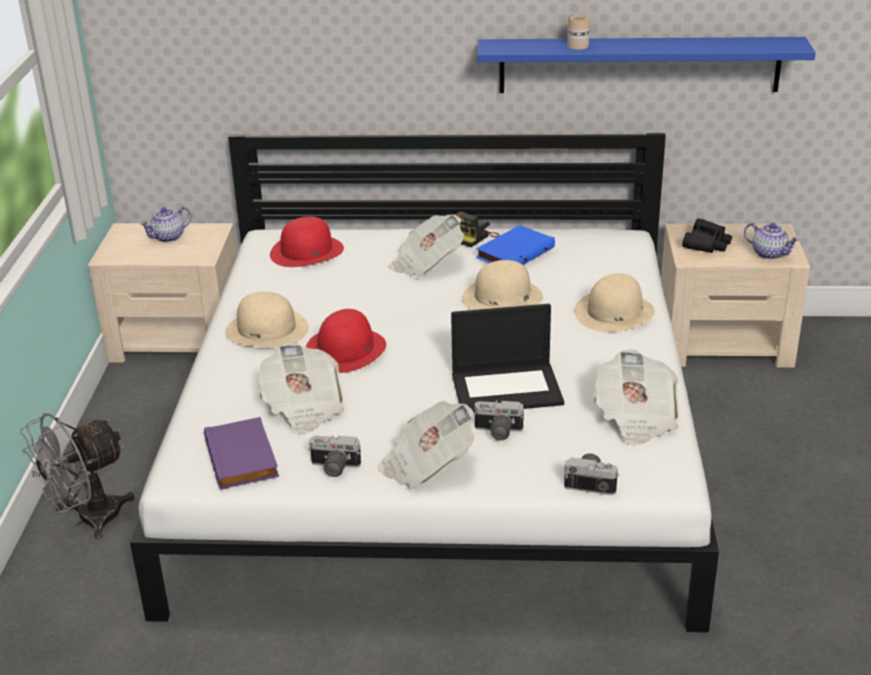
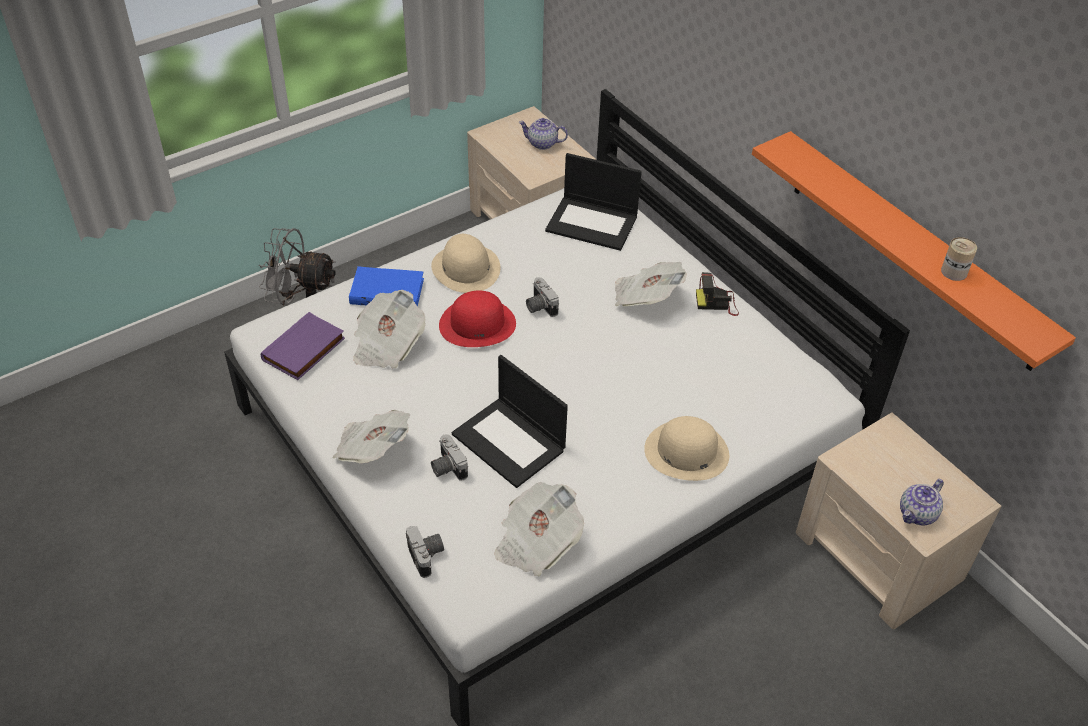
camera: 50 degrees right, 15 degrees up
(307, 251) = (593, 223): red hat -> laptop
(333, 468) = (330, 402): camera -> camera (539, 306)
(502, 297) = (635, 370): beige hat -> none
(514, 252) = (717, 339): blue book -> blue book (388, 290)
(578, 46) = (846, 195): can -> can (954, 272)
(639, 65) = (912, 249): blue shelf -> orange shelf
(706, 244) = (885, 459): black binoculars -> none
(769, 254) = (917, 514): teapot -> teapot turned 45 degrees clockwise

